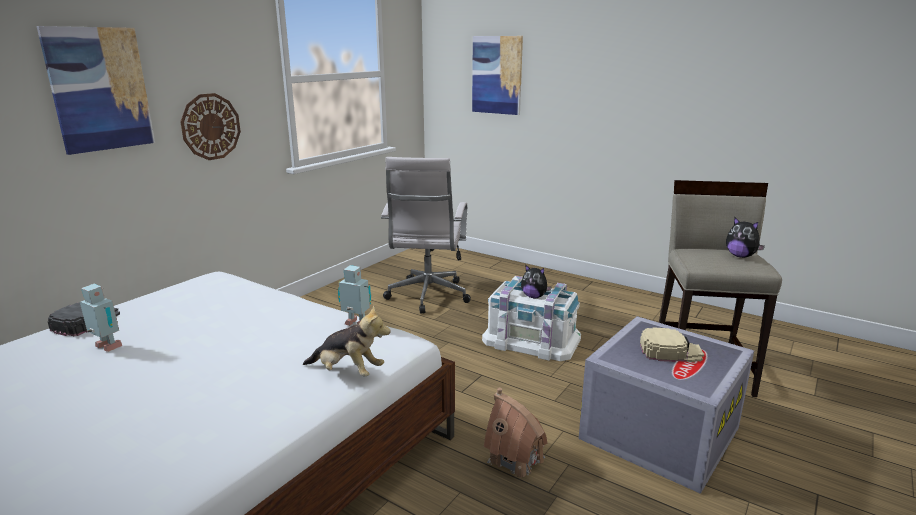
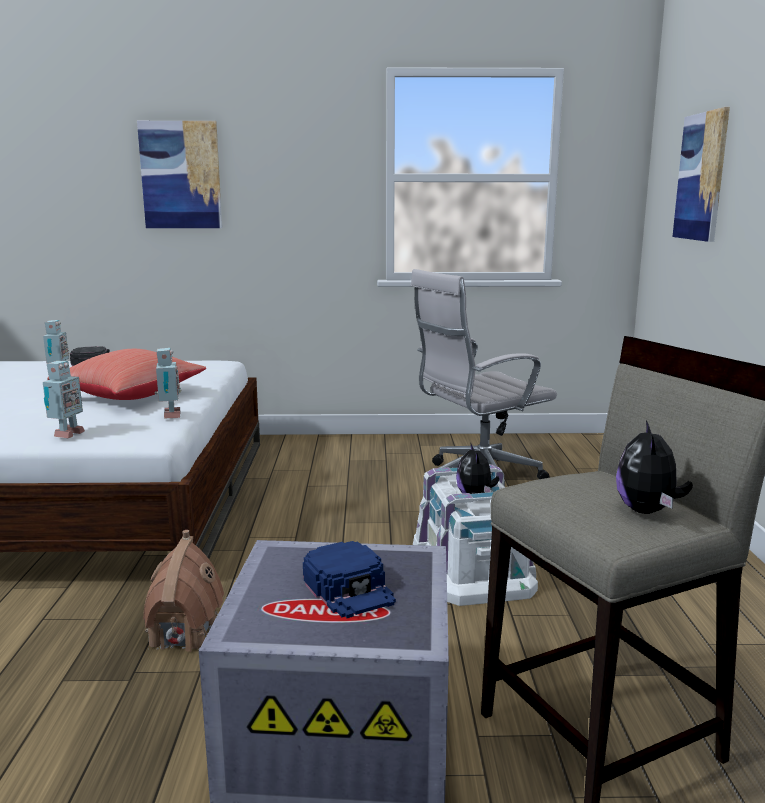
camera: 55 degrees right, 5 degrees down
(210, 126) = (285, 220): wall clock -> none
(260, 329) = (129, 396): none -> red pillow
(348, 372) = (66, 434): plush toy -> toy robot
(670, 351) = (349, 588): beige cap -> blue cap

